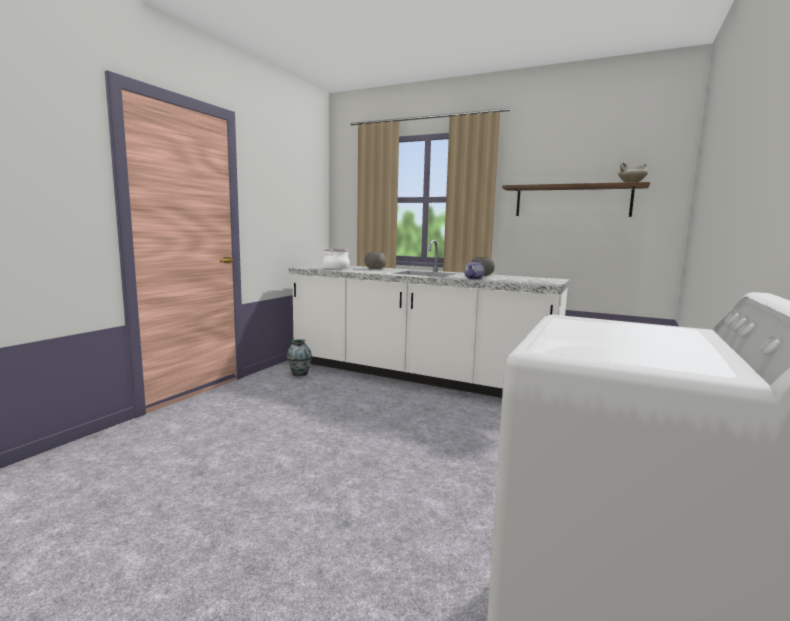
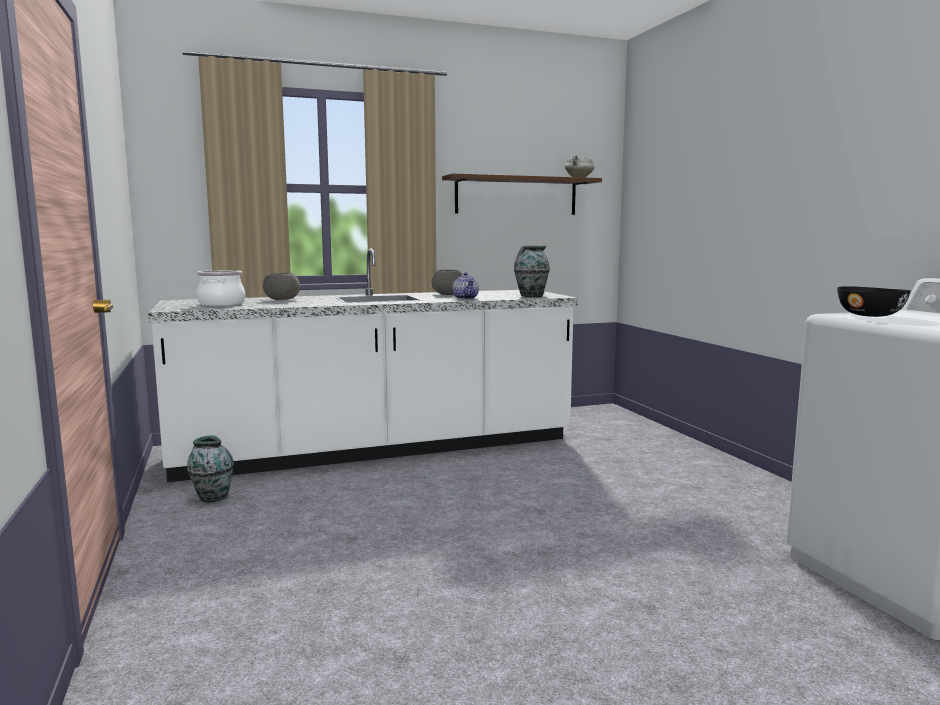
camera: 45 degrees left, 0 degrees up
(528, 282) = (531, 296): none -> vase
(591, 324) = (871, 316): none -> black bowl

